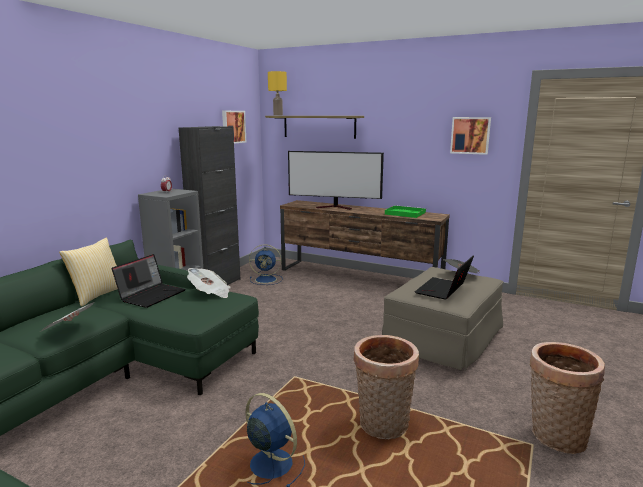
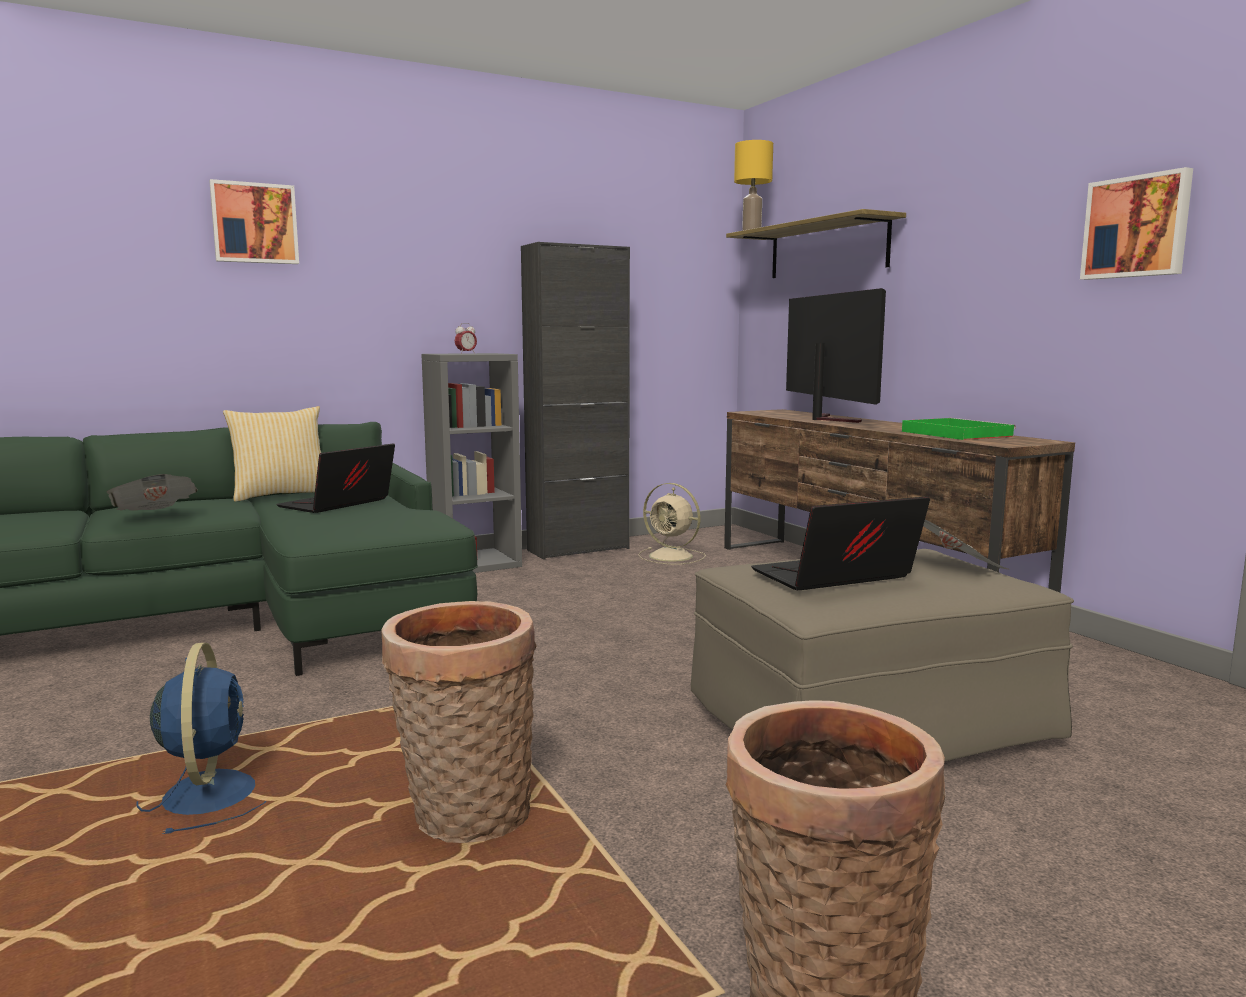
camera: 35 degrees right, 5 degrees down
(151, 295) = (337, 504): laptop -> laptop turned 150 degrees clockwise
(210, 293) = (412, 515): newspaper -> none
(233, 127) = (661, 257): picture -> picture (254, 223)
(267, 279) = (672, 556): blue fan -> beige fan
(336, 207) = (826, 419): television -> television turned 150 degrees counterclockwise

